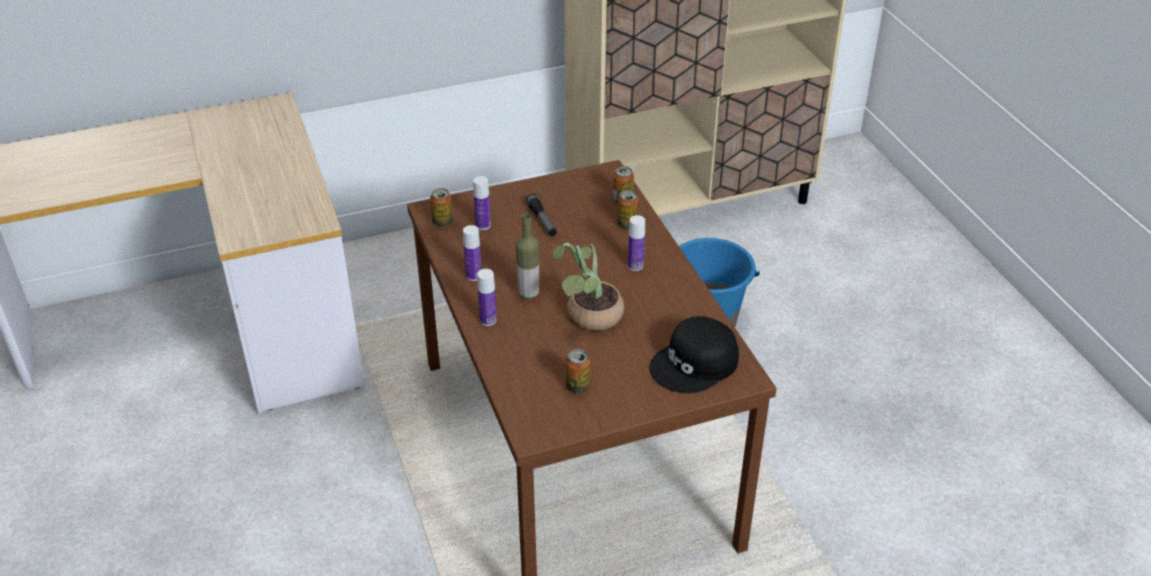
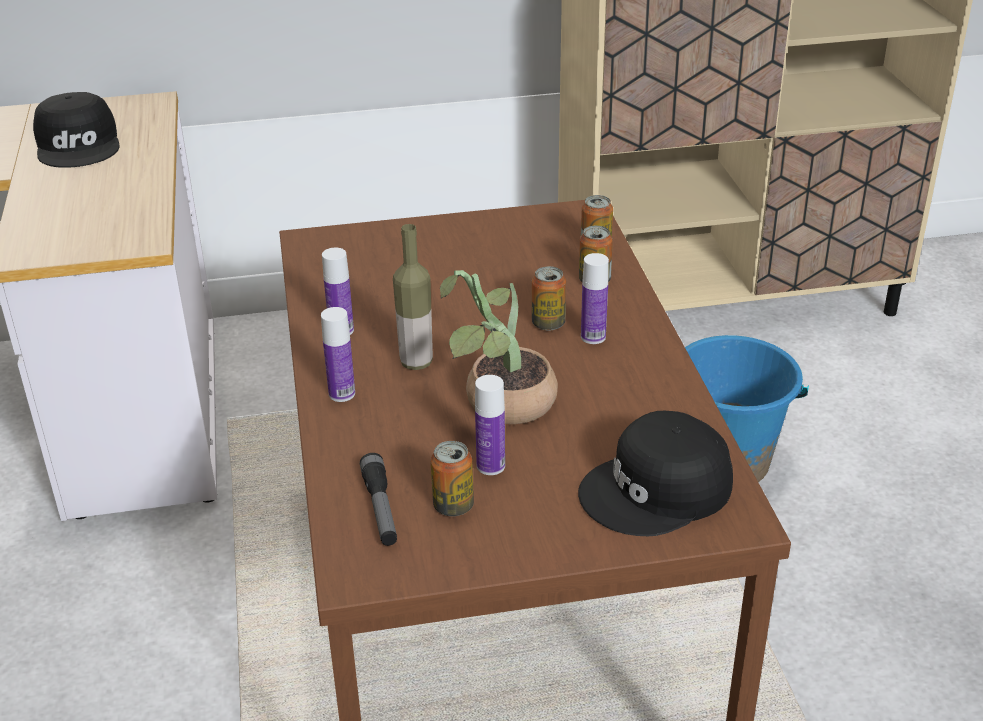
camera: 10 degrees right, 5 degrees down
(239, 144) = (79, 144): none -> black cap
(442, 222) = (321, 257): can -> can (548, 323)
(483, 225) = (378, 265): bottle -> bottle (490, 466)
(542, 220) = (467, 266): flashlight -> flashlight (380, 508)

